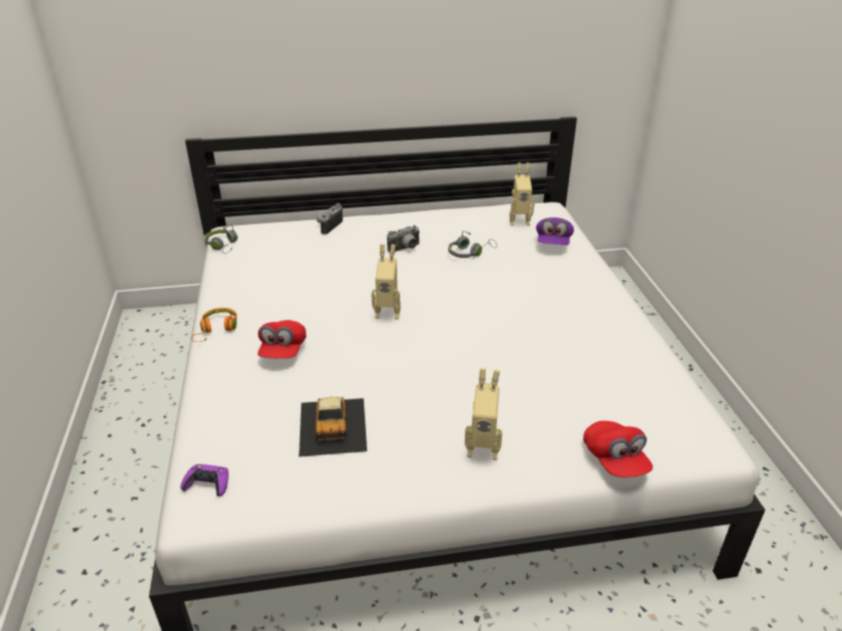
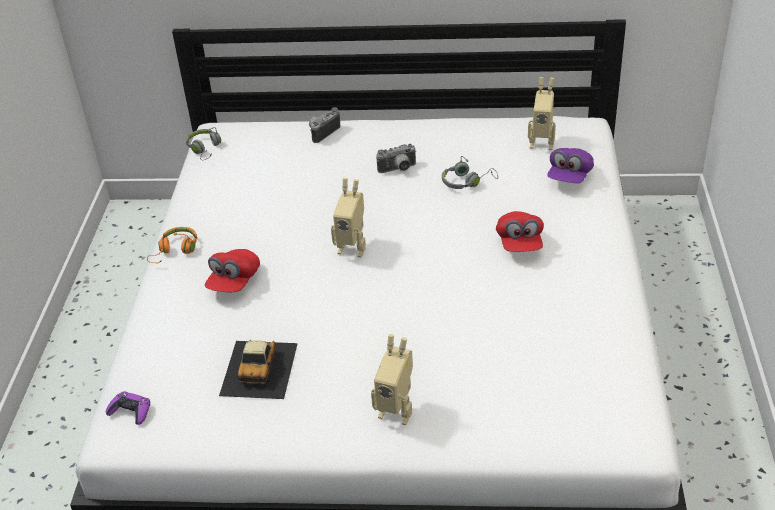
camera: 15 degrees right, 5 degrees up
(615, 460) = (525, 441): red cap -> red cap (519, 243)

